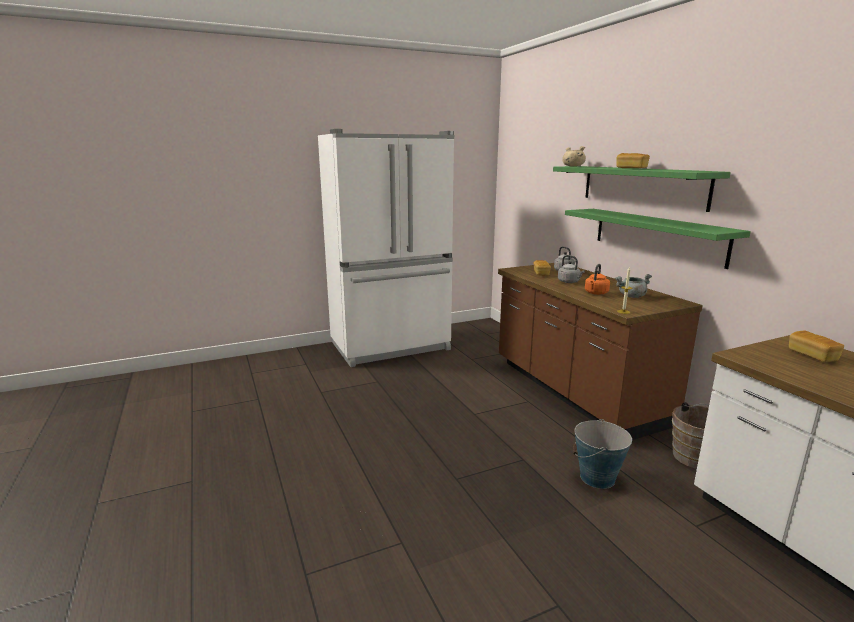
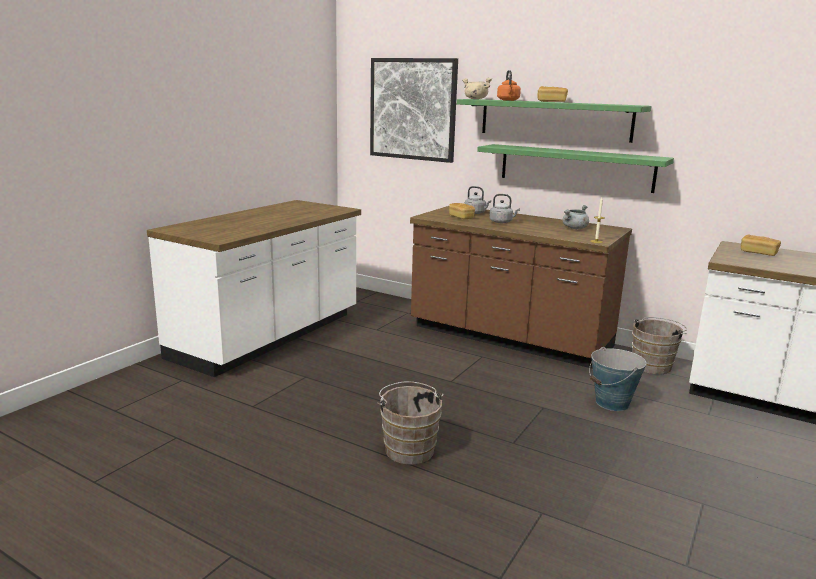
camera: 35 degrees left, 0 degrees up
(375, 454) = (408, 448): none -> brown bucket
(392, 347) = (269, 336): white fridge -> white counter
(540, 175) = (412, 109): none -> picture
(596, 293) = (544, 229): orange kettle -> orange kettle (508, 100)

